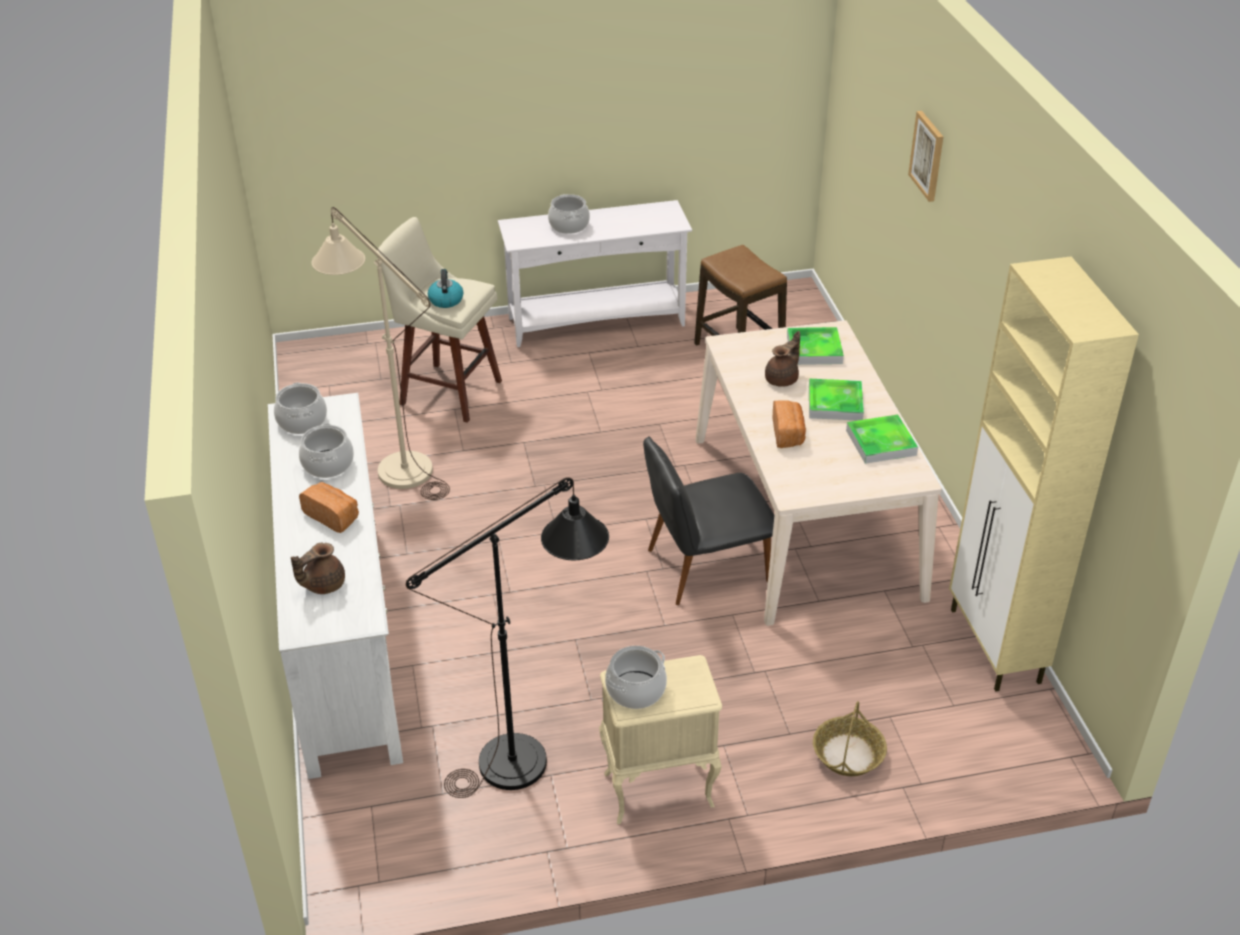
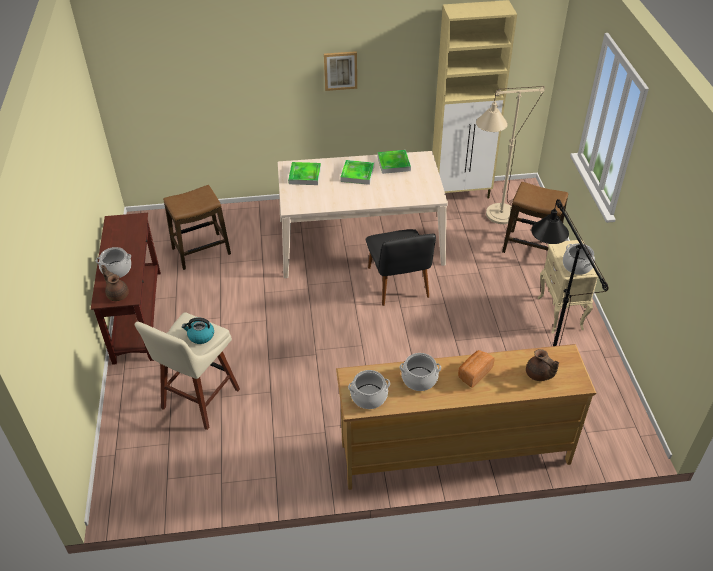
camera: 85 degrees left, 5 degrees up
(344, 639) = (454, 452): white dresser -> brown dresser
(395, 464) = (278, 431): beige floor lamp -> beige floor lamp (495, 218)
(597, 321) = (137, 315): white console table -> brown console table
(782, 379) = (331, 190): brown teapot -> brown teapot (117, 294)
(788, 434) = (383, 193): bread -> none
(848, 754) = (531, 247): basket -> stool
(927, 155) = (264, 50): picture -> picture (340, 70)

